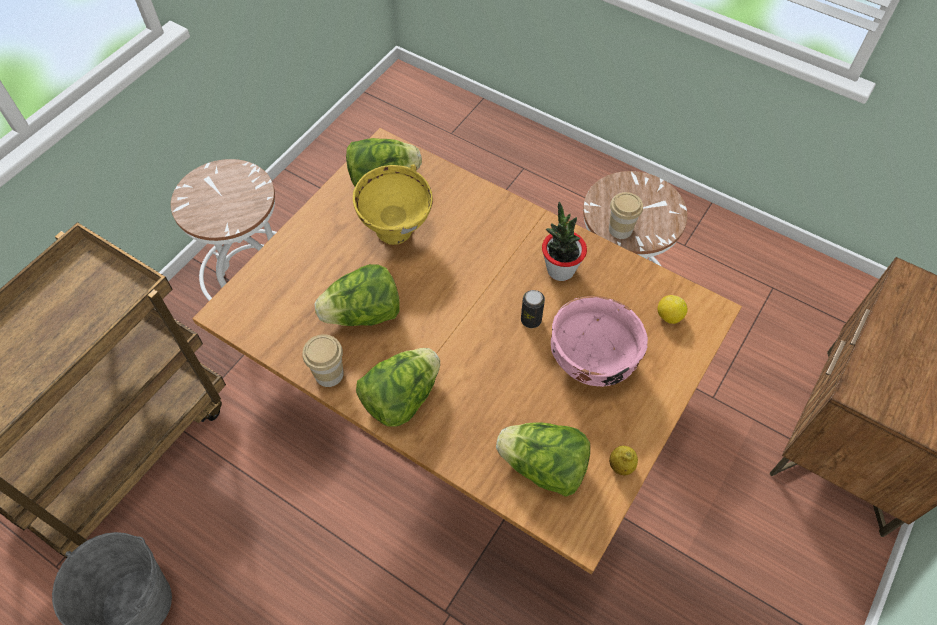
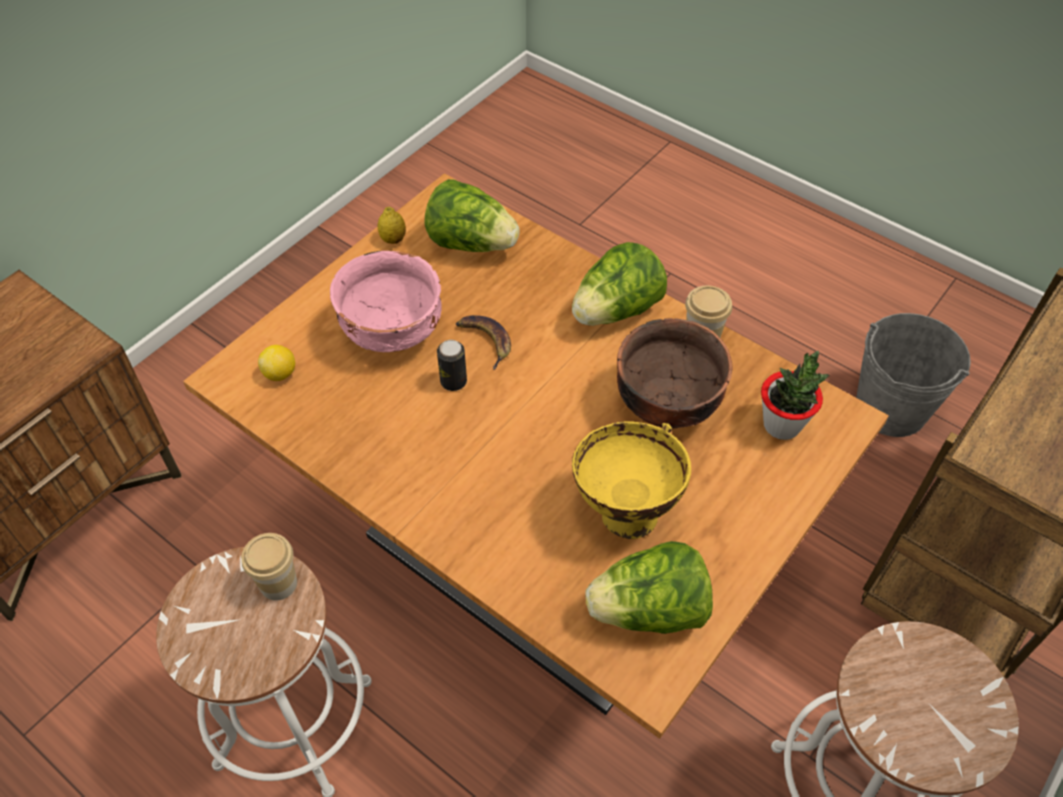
camera: 175 degrees left, 5 degrees down
(363, 314) = (666, 403): lettuce -> brown bowl
(512, 359) = (485, 341): none -> banana
(560, 270) = (399, 442): potted plant -> potted plant (782, 425)

